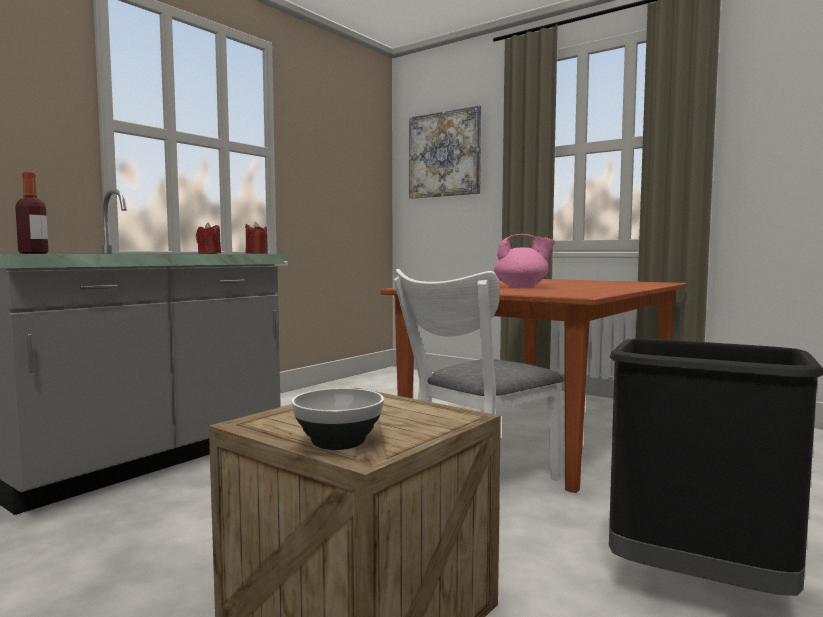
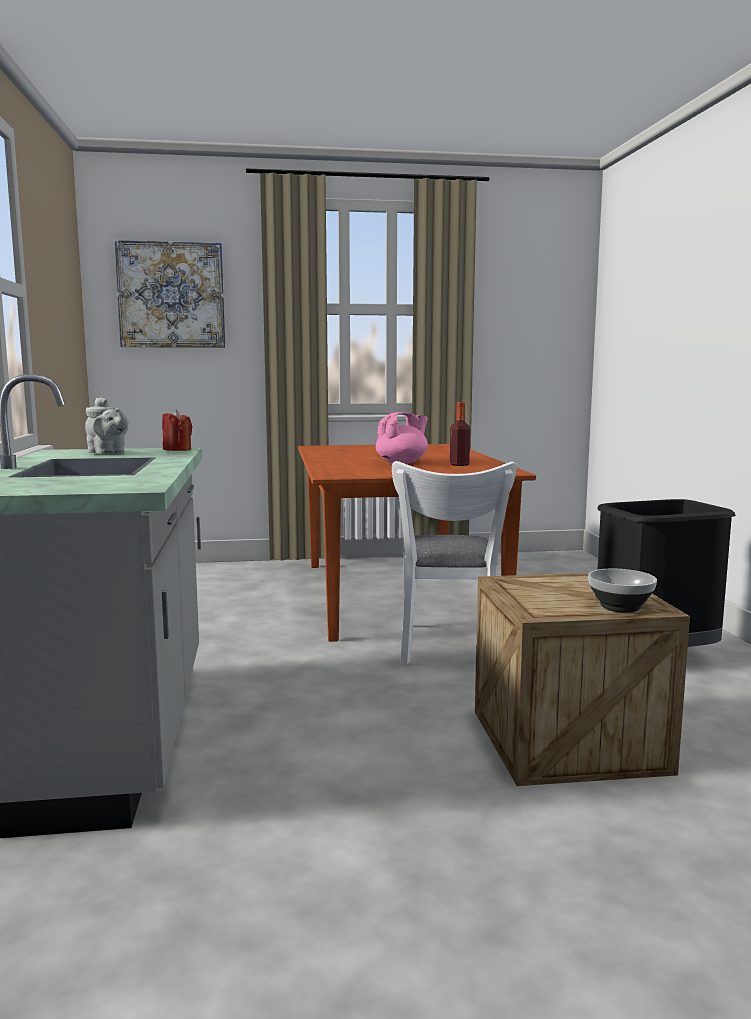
camera: 45 degrees left, 5 degrees up
(33, 253) = (49, 483): bottle -> bottle (459, 465)
(209, 253) = (108, 453): red candle -> grey teapot

